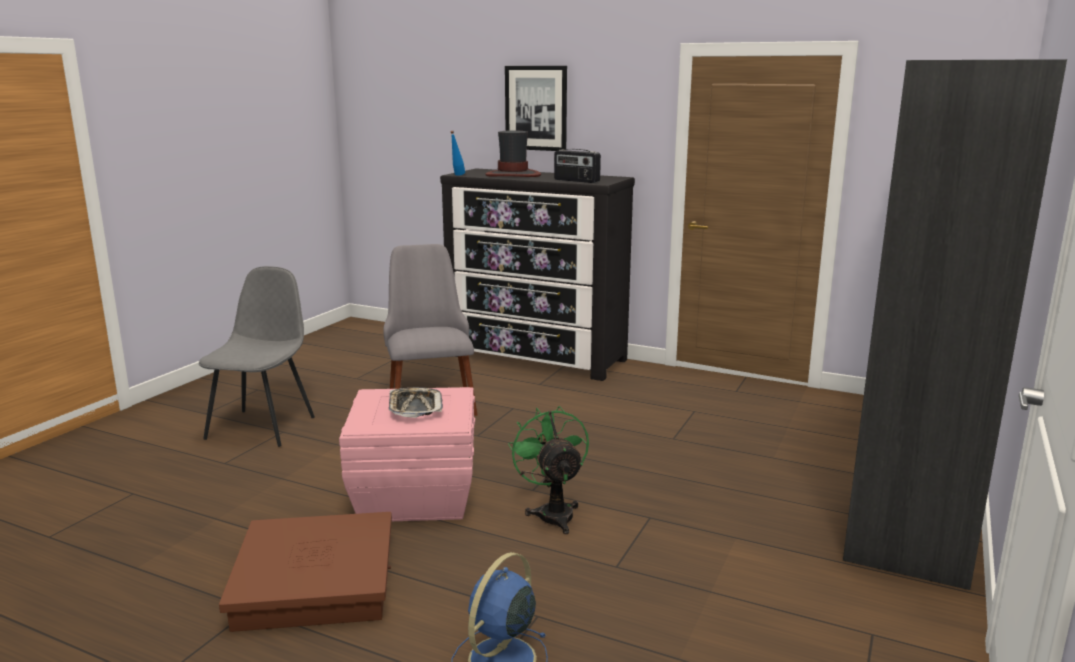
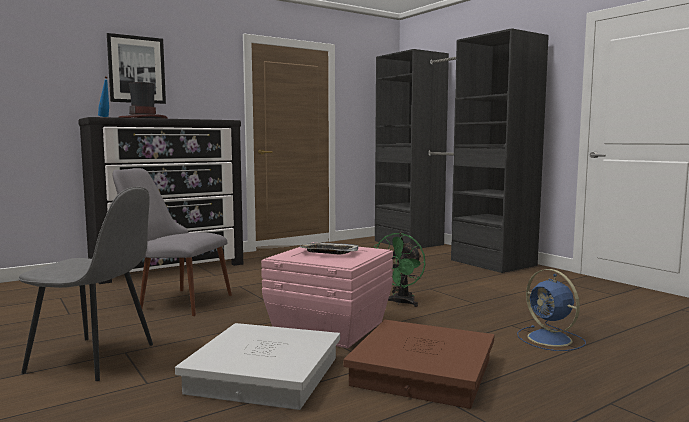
camera: 60 degrees left, 10 degrees down
(262, 427) = (94, 359): grey chair -> grey chair turned 150 degrees clockwise
(264, 502) = (263, 375): none -> white storage box
(553, 512) = (400, 303): green fan -> green fan turned 75 degrees counterclockwise
(576, 181) = (206, 119): radio -> none

